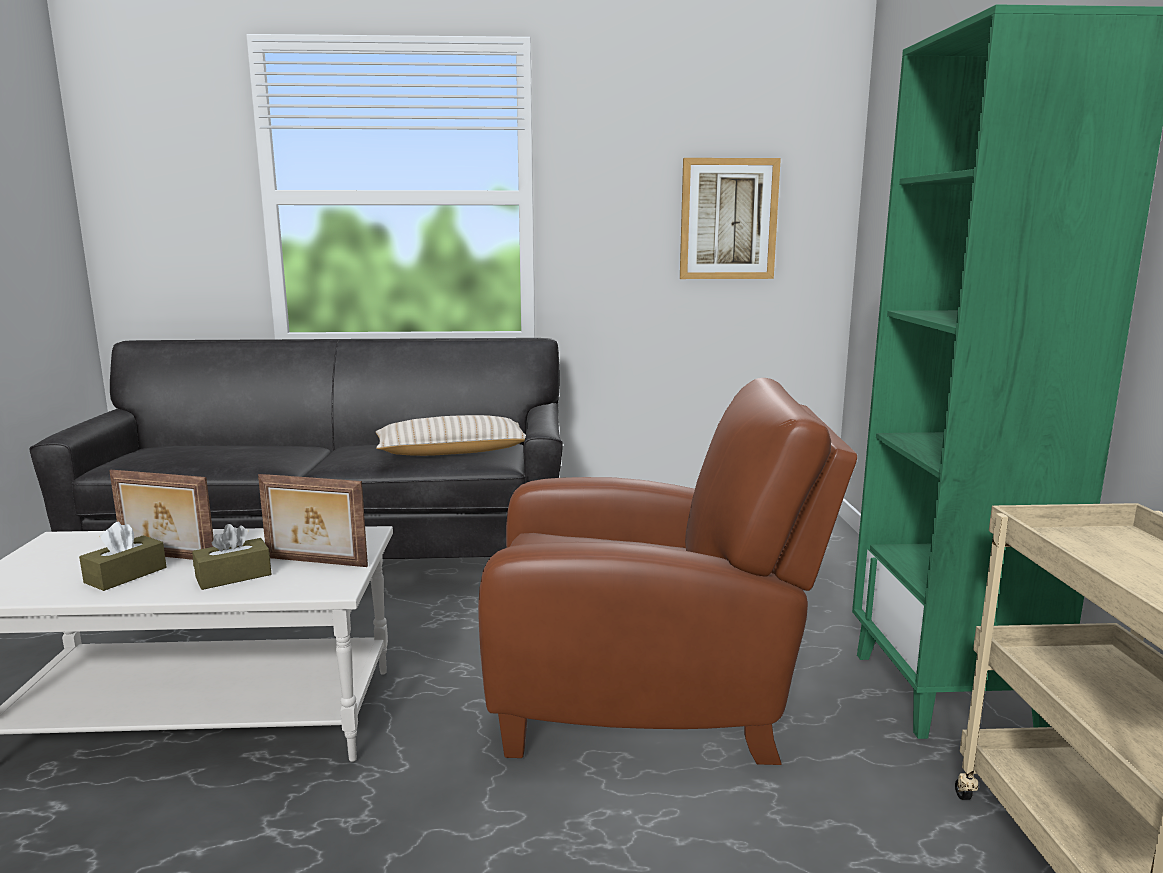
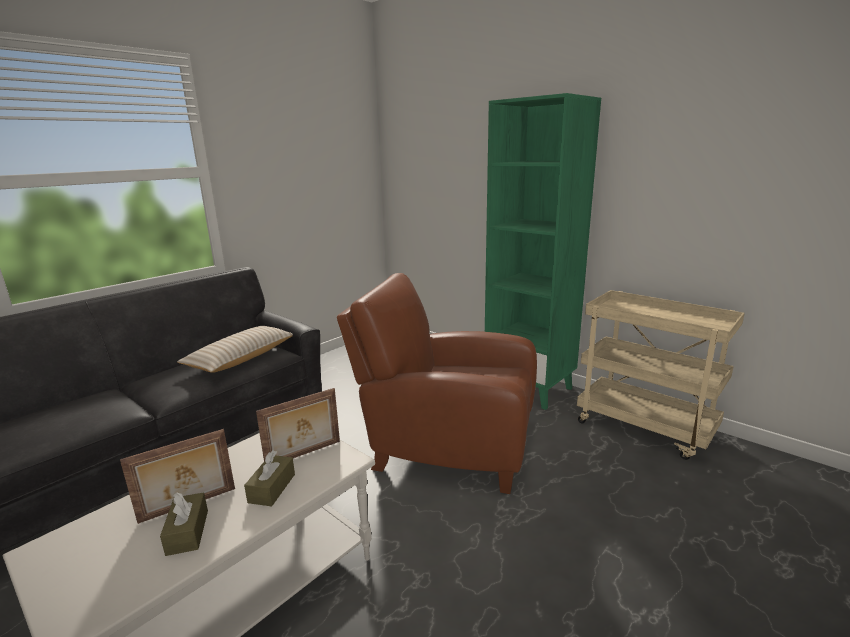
camera: 45 degrees left, 5 degrees up
(650, 698) = (446, 446): brown armchair -> brown armchair turned 120 degrees counterclockwise
(728, 219) = (324, 178): picture -> none

